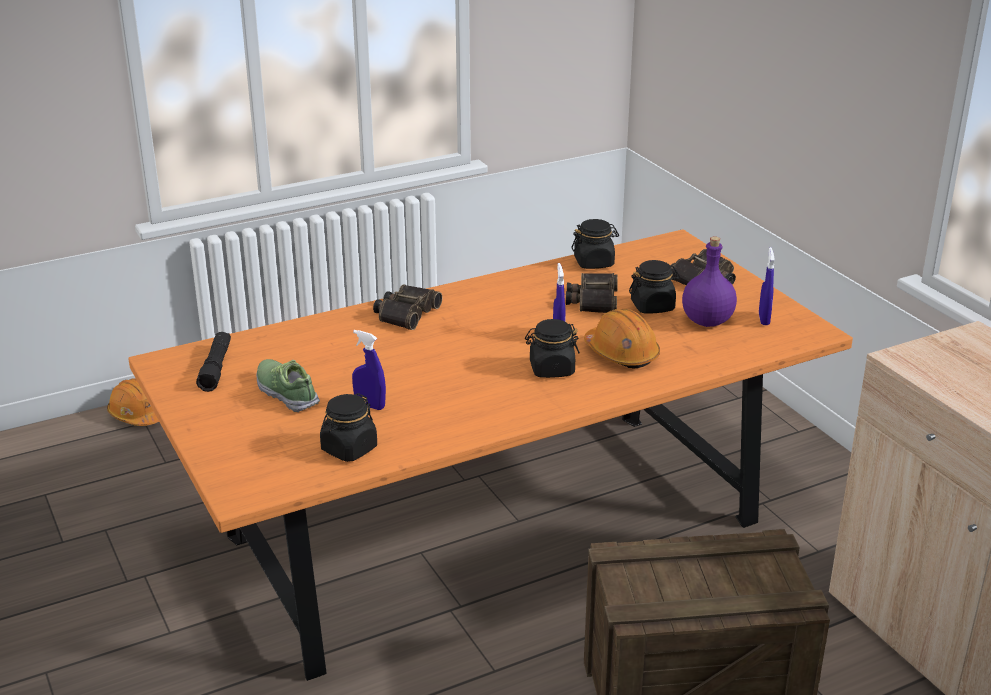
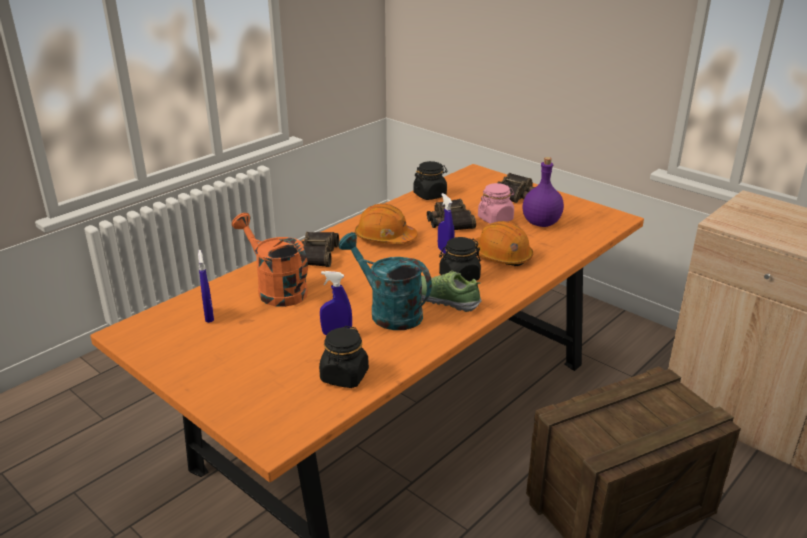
camera: 20 degrees left, 0 degrees up
(138, 415) = (60, 383): orange hard hat -> orange hard hat (385, 238)
(216, 368) = (180, 329): black flashlight -> none
(287, 393) = (258, 338): shoe -> shoe (444, 299)
(338, 345) = (276, 289): none -> orange watering can
(442, 392) = (388, 312): none -> turquoise watering can
(652, 306) = (495, 219): black jar -> pink jar
(764, 319) = (577, 215): blue spray bottle -> blue spray bottle (209, 316)

